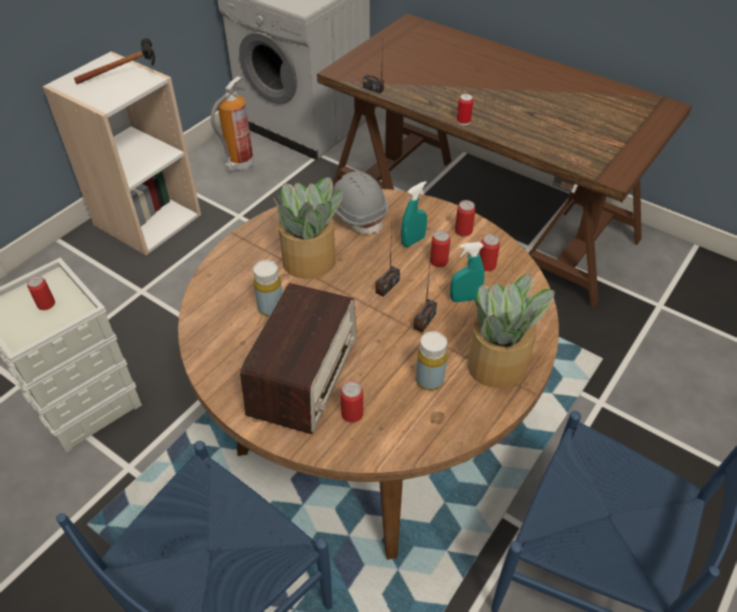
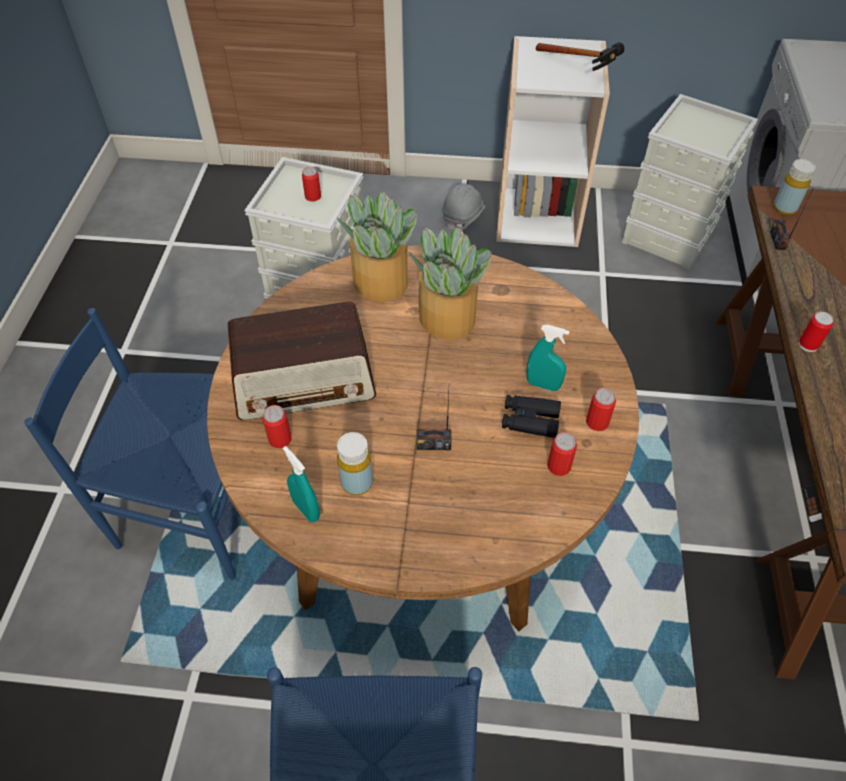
camera: 60 degrees right, 5 degrees up
(240, 165) = (670, 235): fire extinguisher -> grey storage box
(271, 308) = (367, 321): yellow bottle -> yellow bottle (784, 208)
(356, 214) = (544, 321): grey hard hat -> grey hard hat (463, 216)
(387, 286) = (459, 393): radio -> none
(438, 261) = (530, 420): can -> black binoculars
(464, 299) = (491, 466): turquoise spray bottle -> turquoise spray bottle (306, 509)
(499, 365) = (415, 536): potted plant -> potted plant (381, 283)

